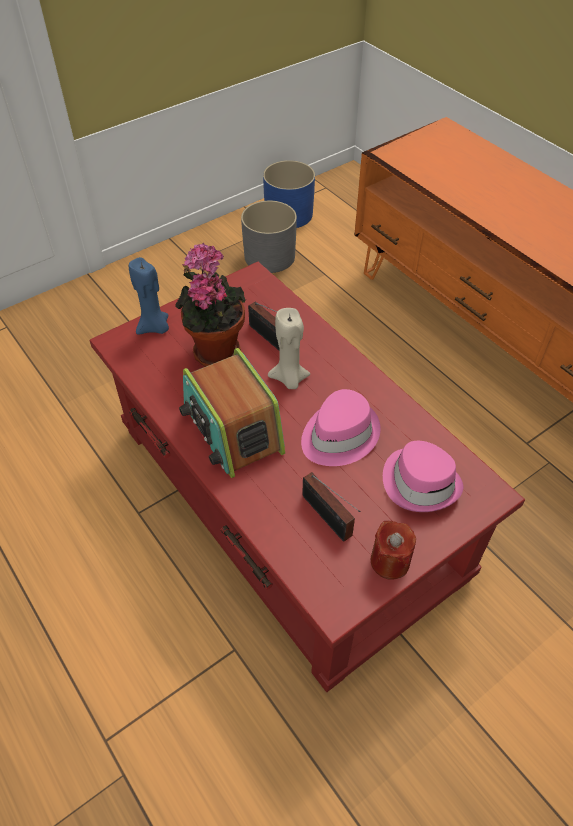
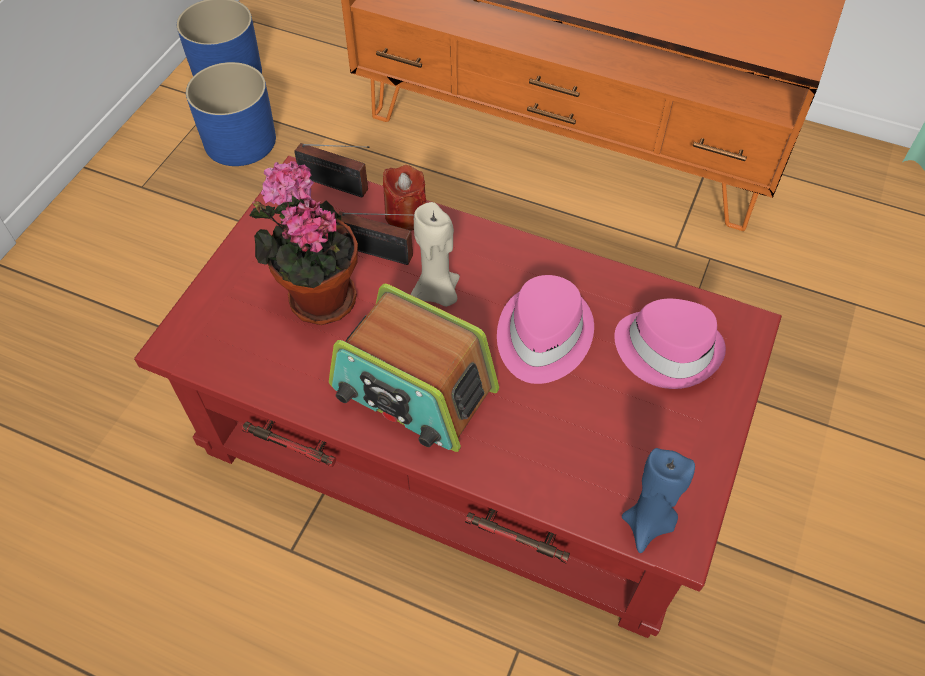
camera: 30 degrees left, 5 degrees up
(155, 328) = (215, 302): blue candle -> blue candle (648, 524)
(270, 257) = (240, 140): grey planter -> blue planter
(328, 519) = (600, 443): radio -> radio (337, 185)
(390, 561) = (698, 457): red candle -> red candle (406, 215)

